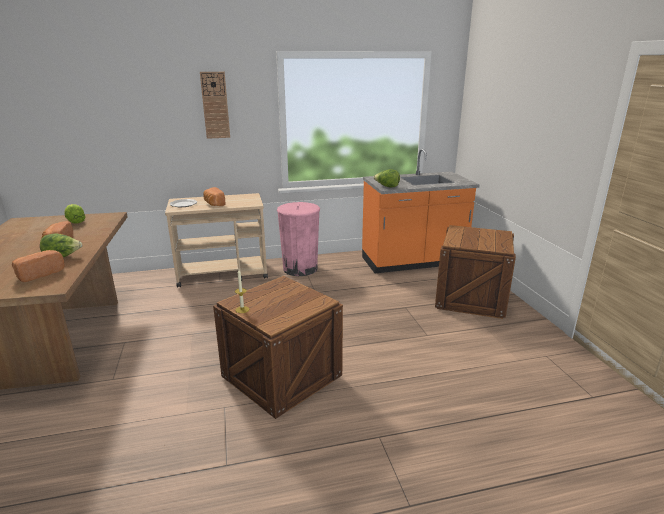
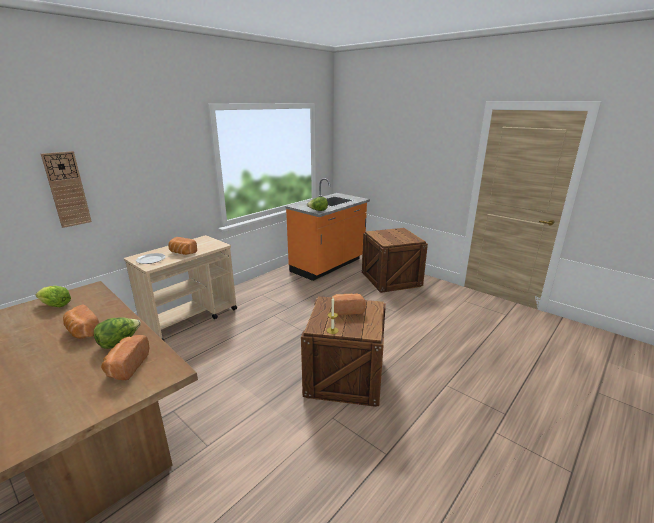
camera: 35 degrees left, 0 degrees up
(215, 105) = (159, 157): wall clock -> wall clock (67, 189)
(286, 297) = (347, 310): none -> bread
(300, 268) = (253, 293): pink trash can -> none

